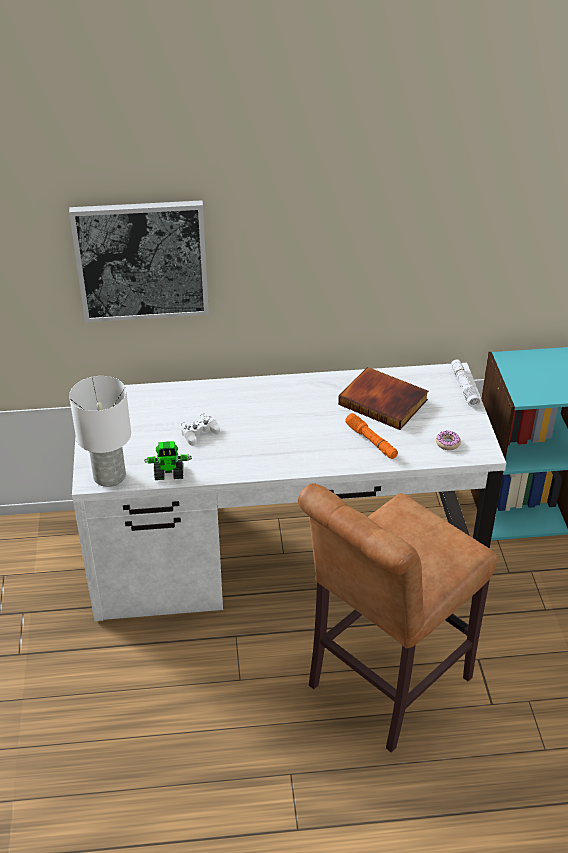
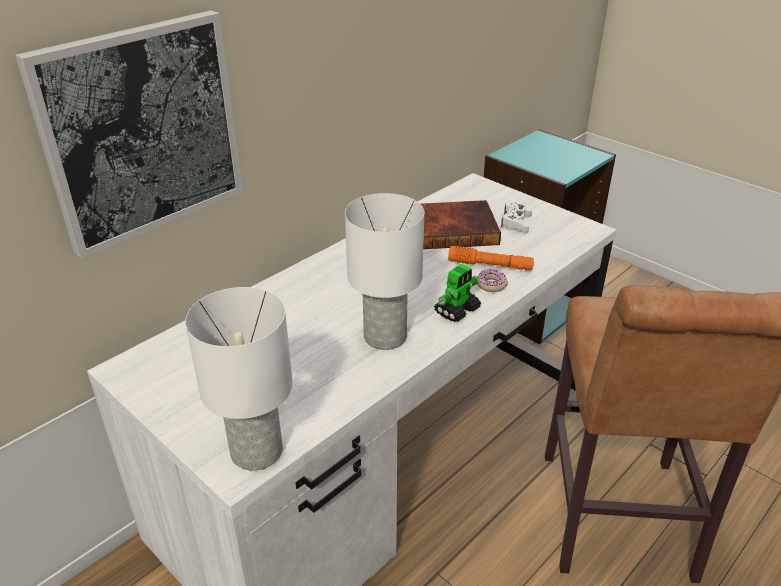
camera: 40 degrees left, 5 degrees down
(169, 473) = (330, 404): toy robot -> toy robot (457, 310)
(199, 433) = (309, 343): white game controller -> white game controller (516, 222)
(245, 451) = (385, 336): none -> white table lamp
(447, 443) = (552, 236): donut -> donut (491, 285)
(464, 387) = (498, 190): white flashlight -> none

